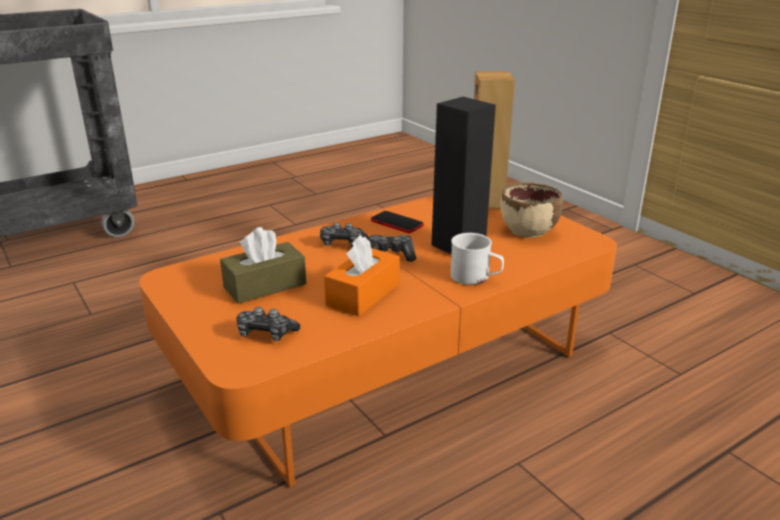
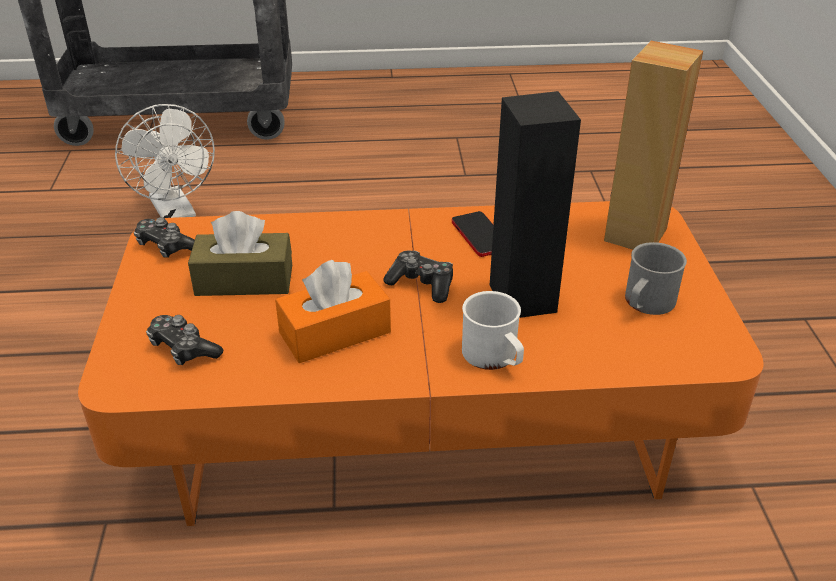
camera: 30 degrees right, 10 degrees up
(86, 301) = (176, 213): none -> white fan
(342, 244) = (384, 247): game controller -> game controller (166, 247)
(528, 231) = (646, 304): beige bowl -> grey mug

